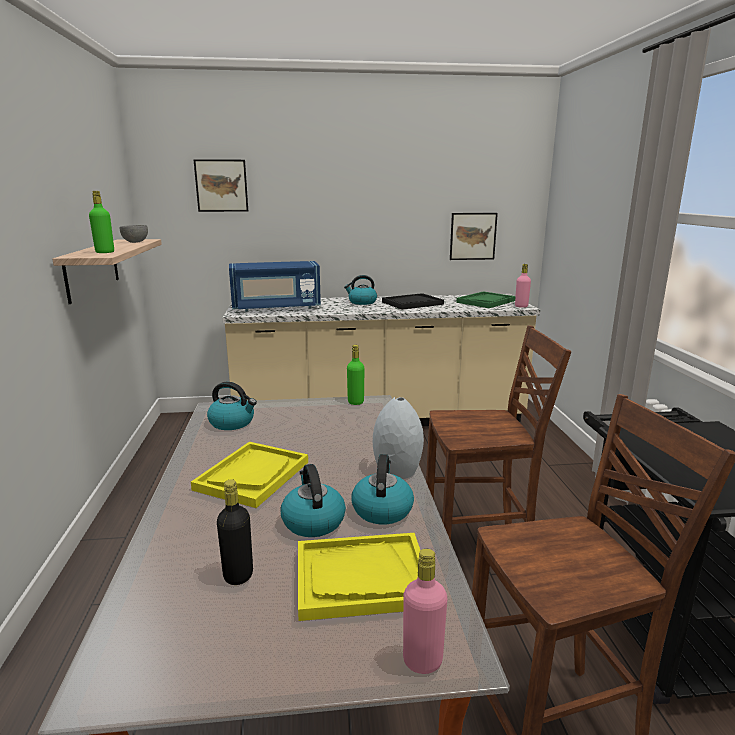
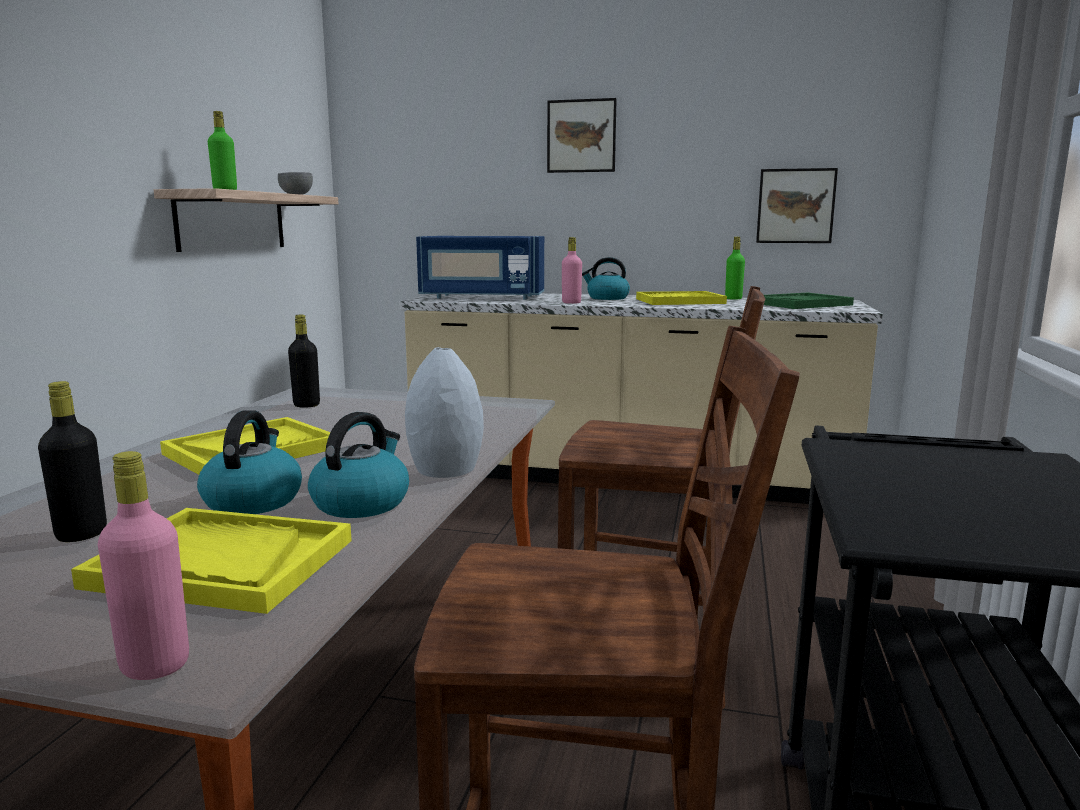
camera: 20 degrees right, 5 degrees down
(221, 185) = (436, 136): picture -> picture (581, 136)
(232, 423) = (306, 405): kettle -> black bottle
(355, 402) = (493, 402): green bottle -> green bottle (733, 298)
(412, 303) = (679, 301): black tray -> yellow tray
(521, 306) = (853, 309): pink bottle -> pink bottle (571, 302)

